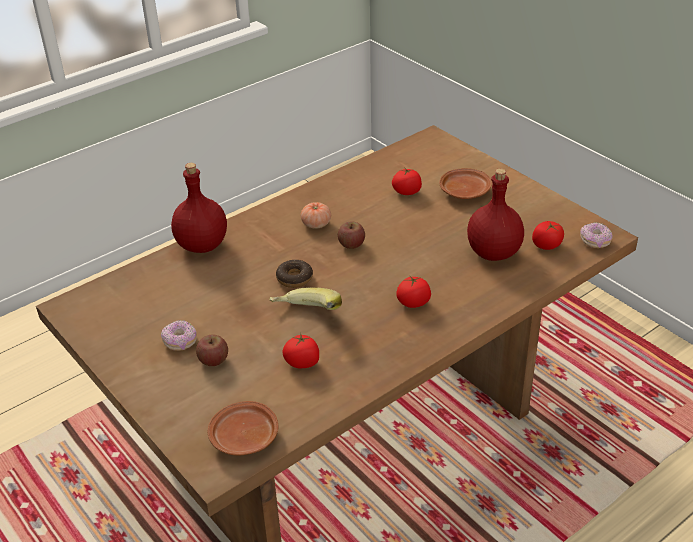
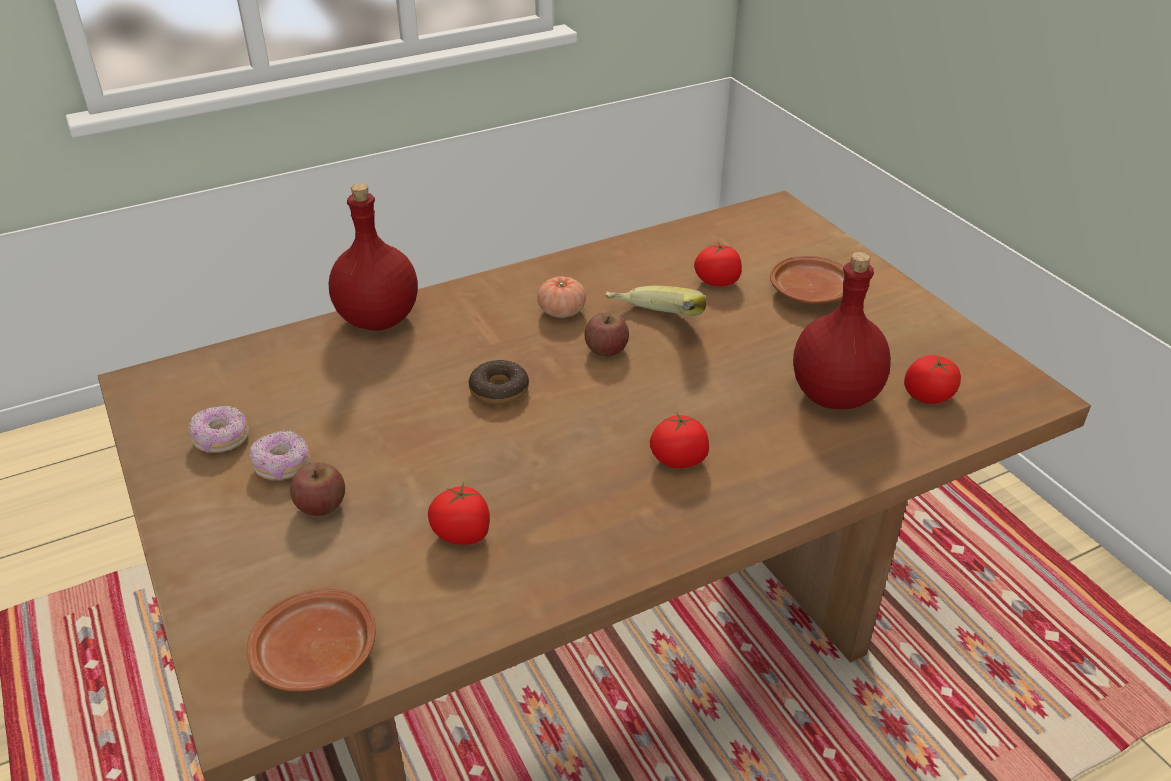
camera: 10 degrees right, 0 degrees up
(306, 316) = (495, 455): banana -> banana (653, 325)
(595, 241) = (1013, 401): donut -> donut (221, 439)

